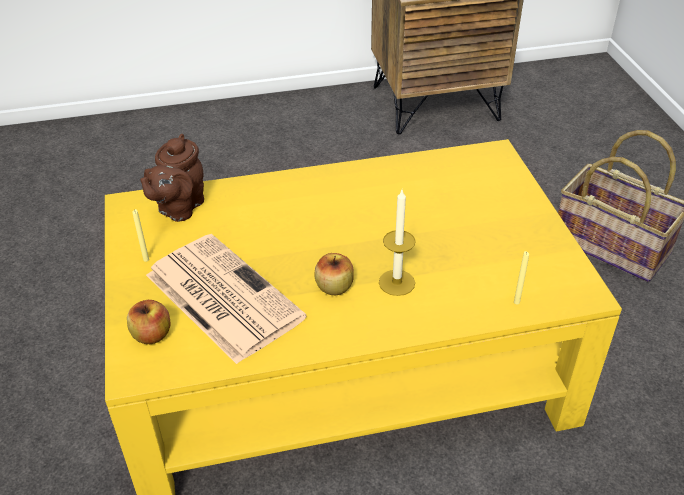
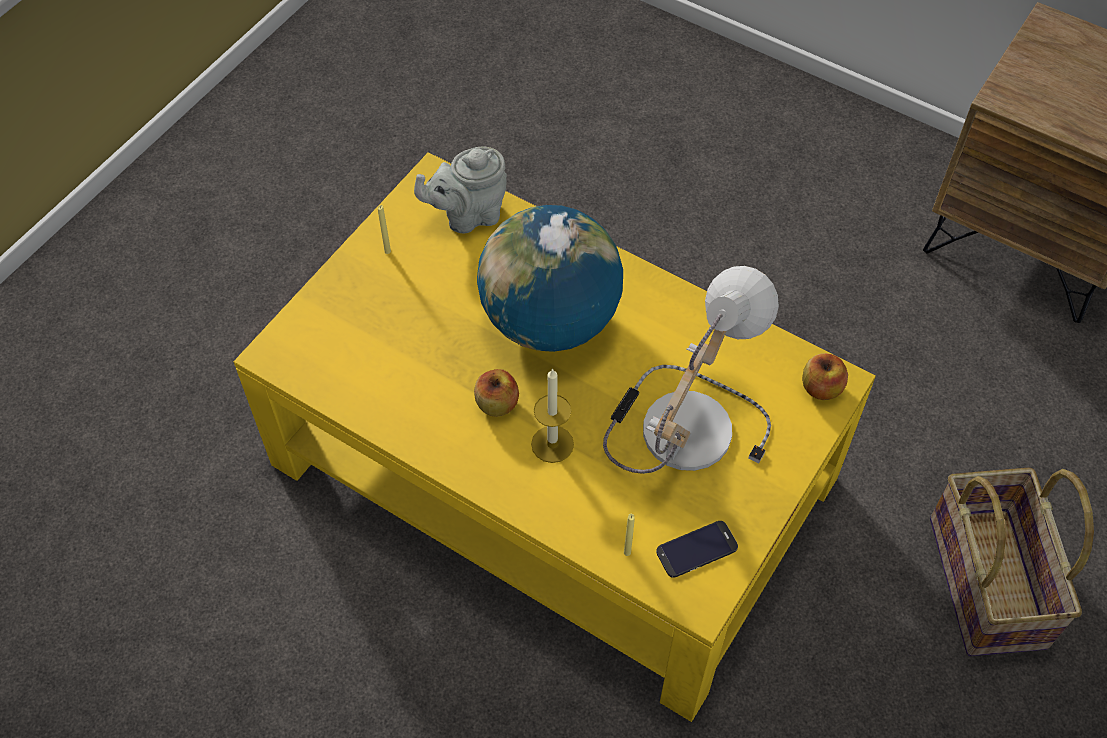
camera: 45 degrees right, 15 degrees up
(152, 335) = (318, 330): apple -> apple (821, 388)
(179, 208) = (468, 215): brown teapot -> grey teapot
(221, 296) = (403, 336): newspaper -> none
(306, 225) = (550, 320): none -> globe
(450, 221) = (681, 423): none -> table lamp
(547, 272) = (697, 549): none -> phone

